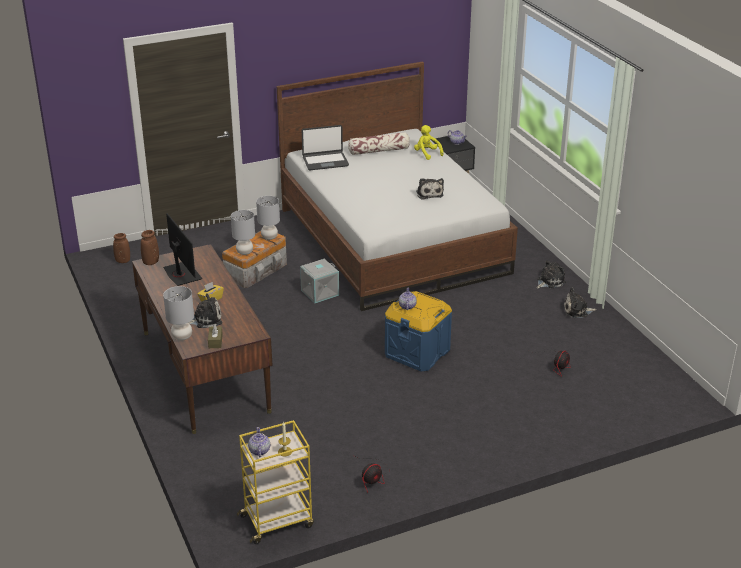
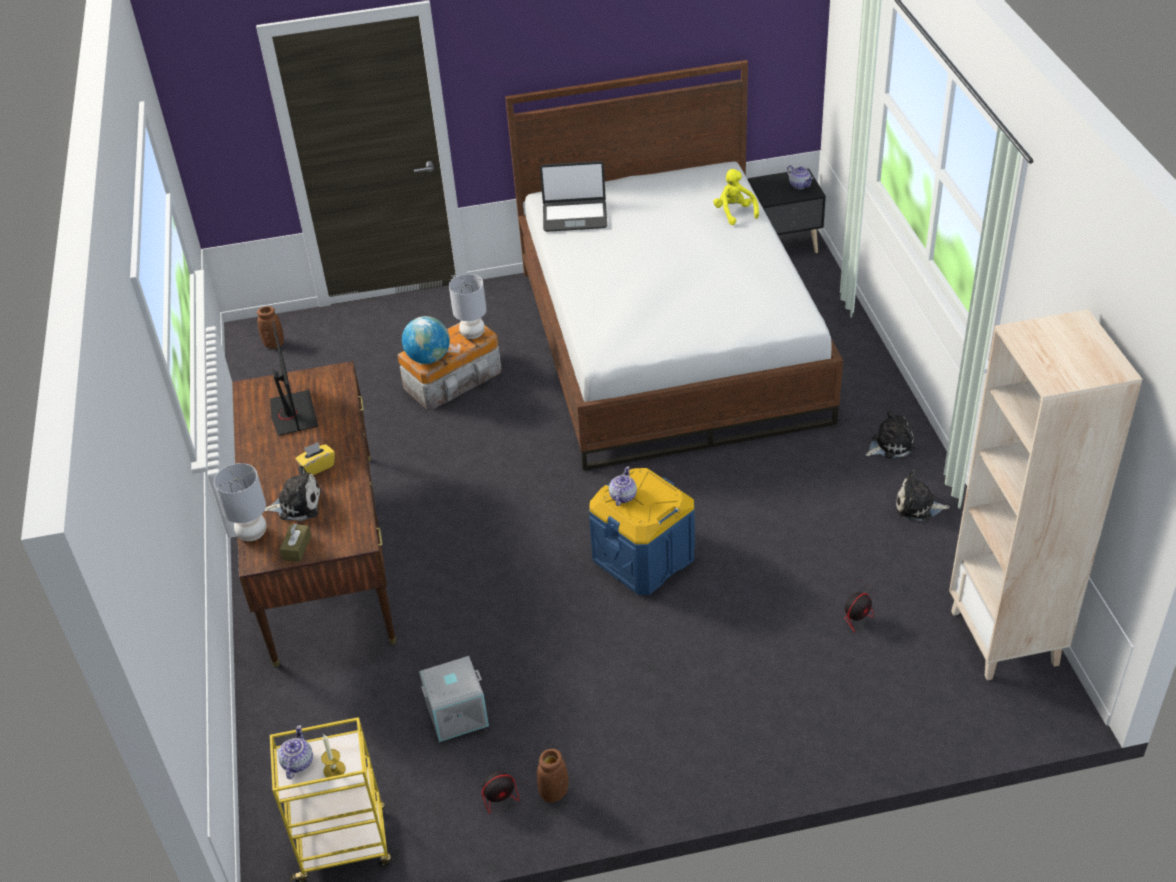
camera: 15 degrees right, 10 degrees up
(151, 262) = (257, 387): brown vase -> brown vase (554, 793)
(245, 252) = (429, 358): grey table lamp -> globe
(320, 292) = (533, 429): grey storage box -> grey storage box (457, 713)
(379, 151) = (662, 201): pillow -> none
(429, 193) = (713, 291): plush toy -> none
(651, 370) = (1005, 638): none -> beige bookcase

